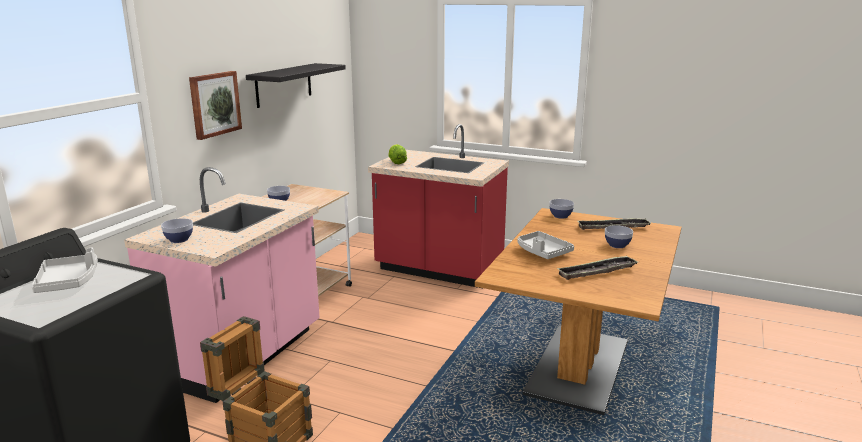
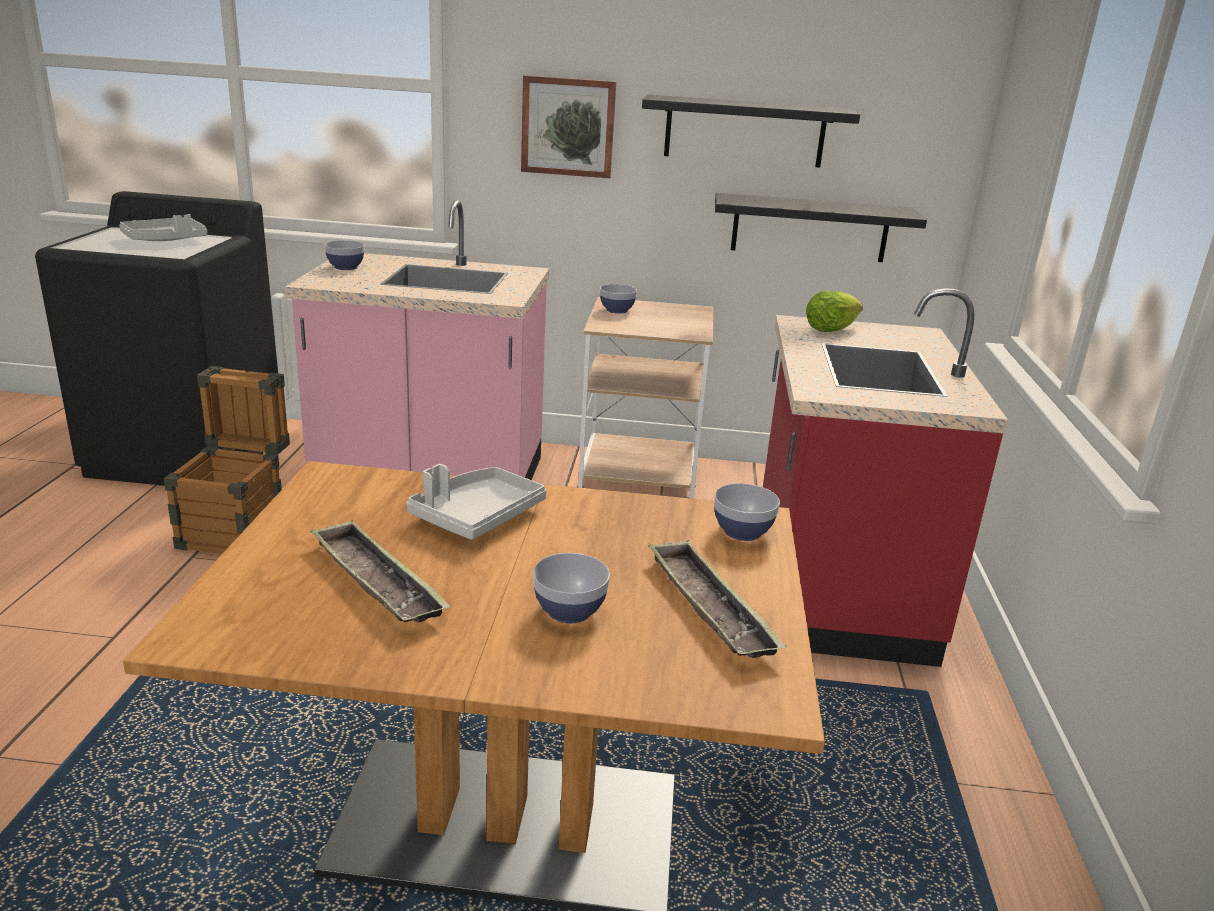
camera: 70 degrees right, 5 degrees up
(312, 127) = (810, 228): none -> black shelf

